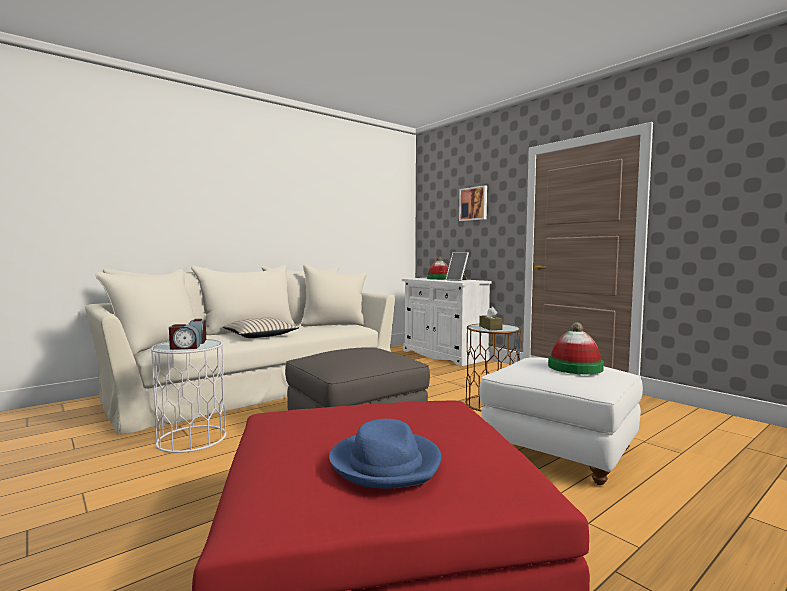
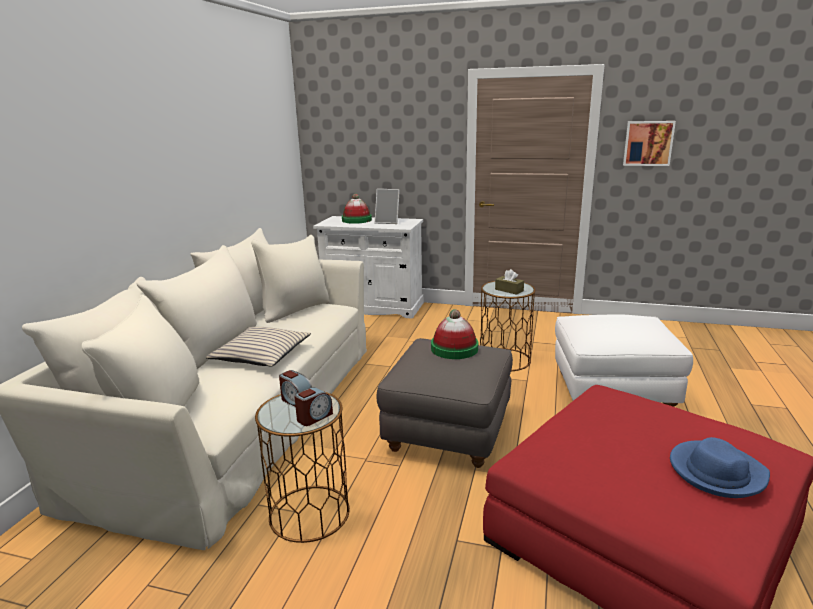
camera: 35 degrees left, 15 degrees up
(192, 438) = (309, 513): white side table -> brown side table
(474, 204) = (393, 128): picture -> picture (648, 143)
(575, 367) = (633, 325): hat -> hat (454, 348)

